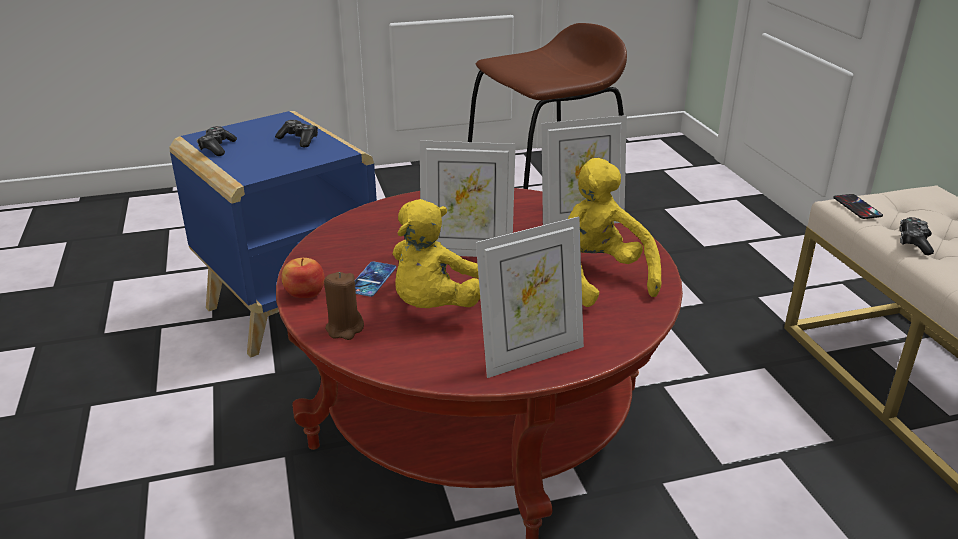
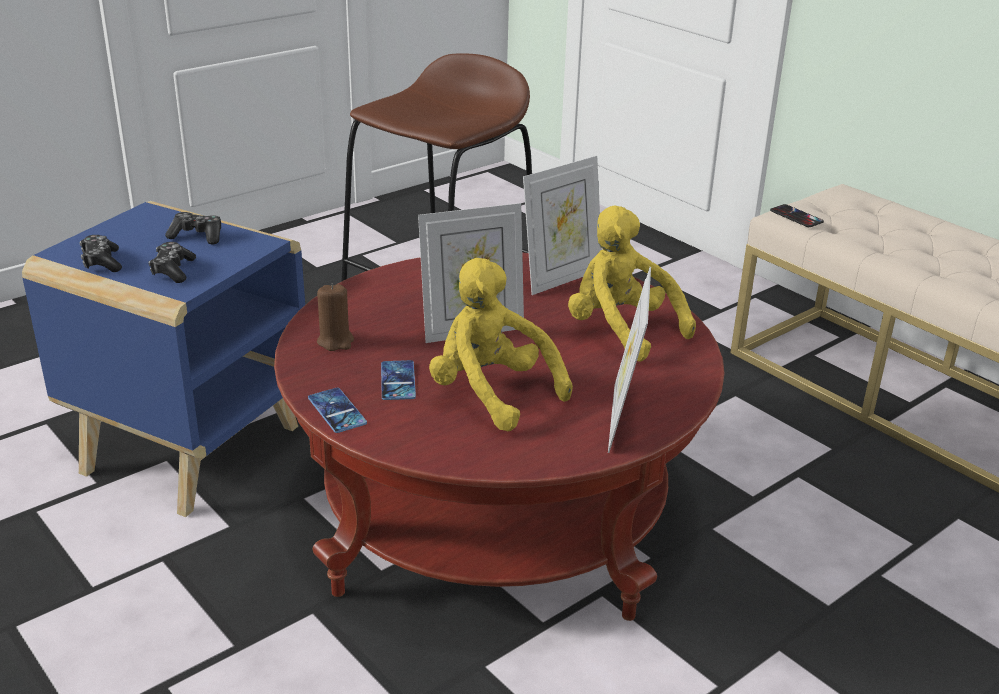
camera: 25 degrees left, 0 degrees up
(305, 293) = (337, 411): apple -> phone
(345, 329) = (417, 438): brown candle -> brown candle (335, 341)
(436, 306) = (491, 394): yellow plush toy -> yellow plush toy turned 135 degrees clockwise
(530, 355) = (623, 420): picture frame -> picture frame turned 150 degrees clockwise
(914, 242) = (864, 242): game controller -> game controller (173, 270)

